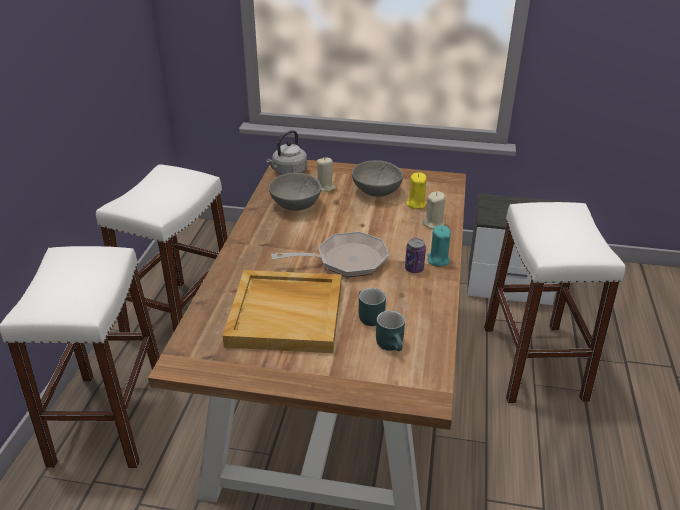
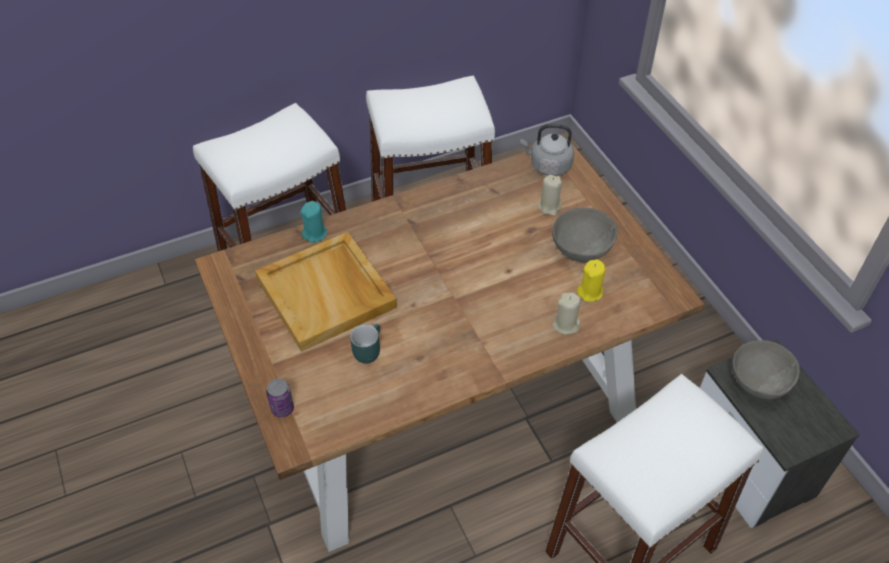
camera: 55 degrees right, 15 degrees up
(295, 205) = (495, 204): grey bowl -> grey bowl (759, 381)
(345, 260) = (437, 290): frying pan -> none
(393, 345) = (342, 387): turquoise mug -> none
(414, 269) = (469, 347): can -> can (282, 408)
(438, 260) = (501, 359): turquoise candle -> turquoise candle (315, 233)

